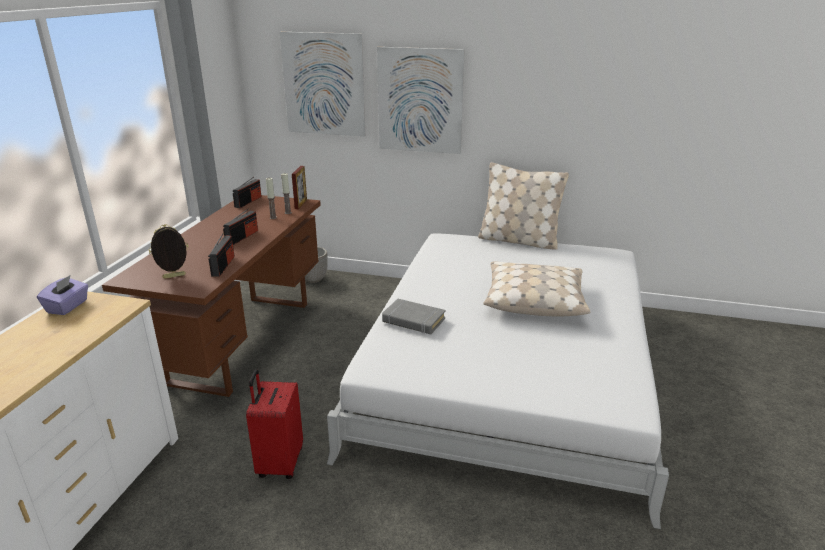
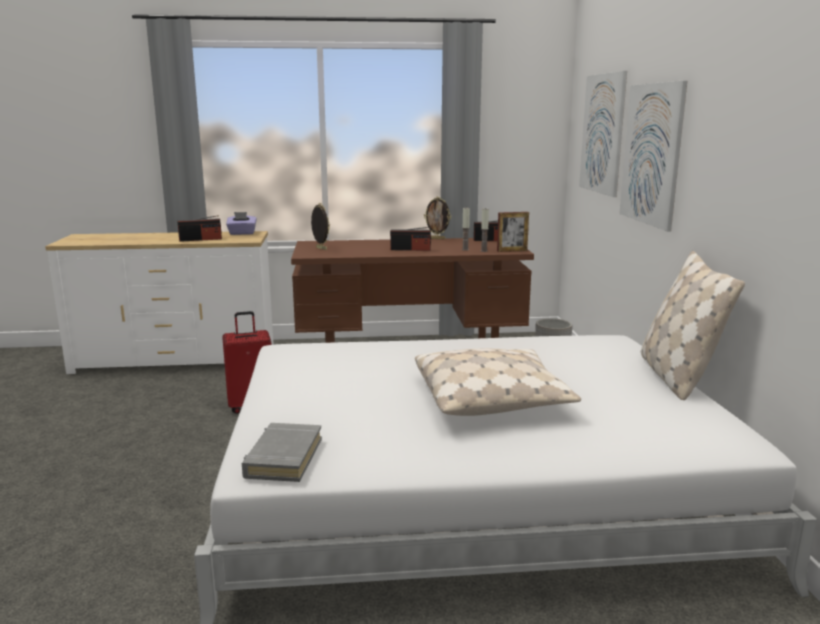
camera: 70 degrees right, 10 degrees down
(207, 219) = (437, 238): none -> picture frame
(223, 266) = (350, 254): radio -> radio (200, 239)
(413, 320) = (382, 350): grey book -> grey book (283, 458)

